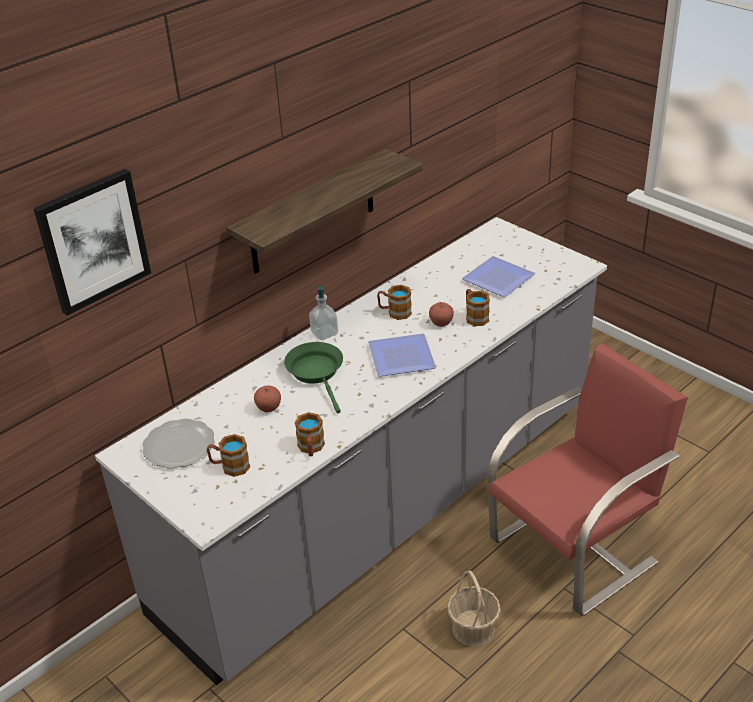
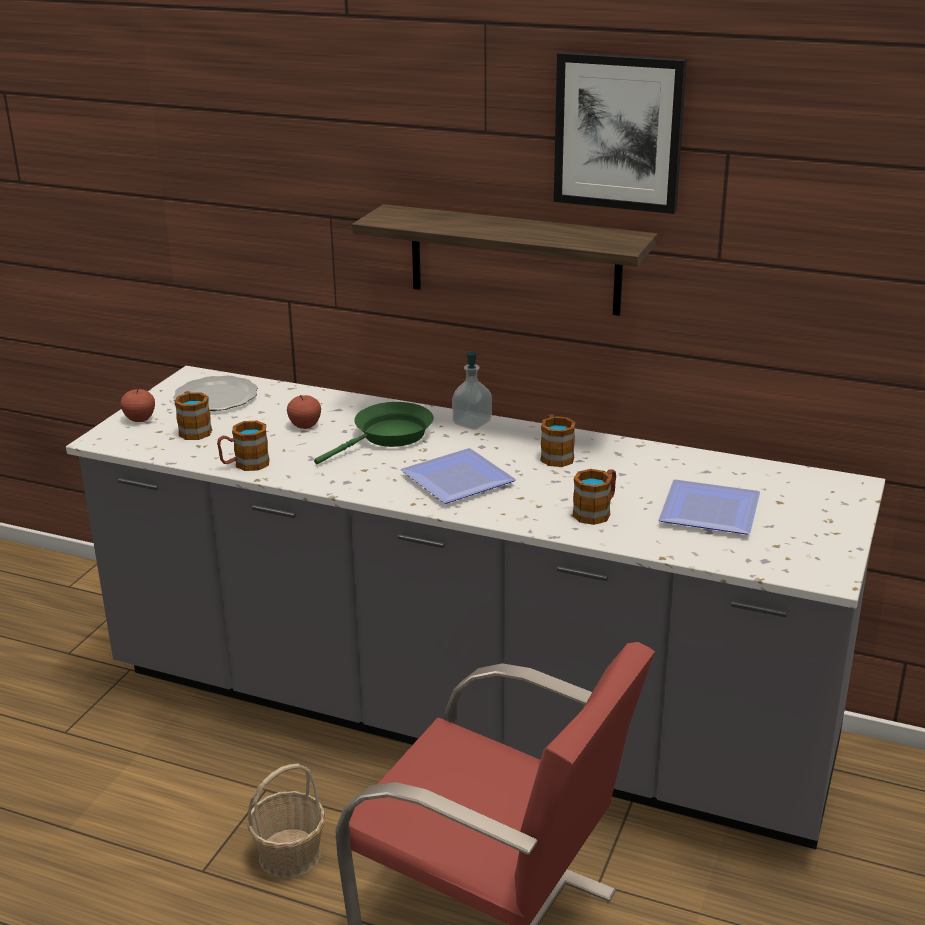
camera: 65 degrees right, 10 degrees down
(93, 241) = (222, 127): picture -> picture (619, 132)
(441, 323) = (557, 491): apple -> apple (140, 419)

